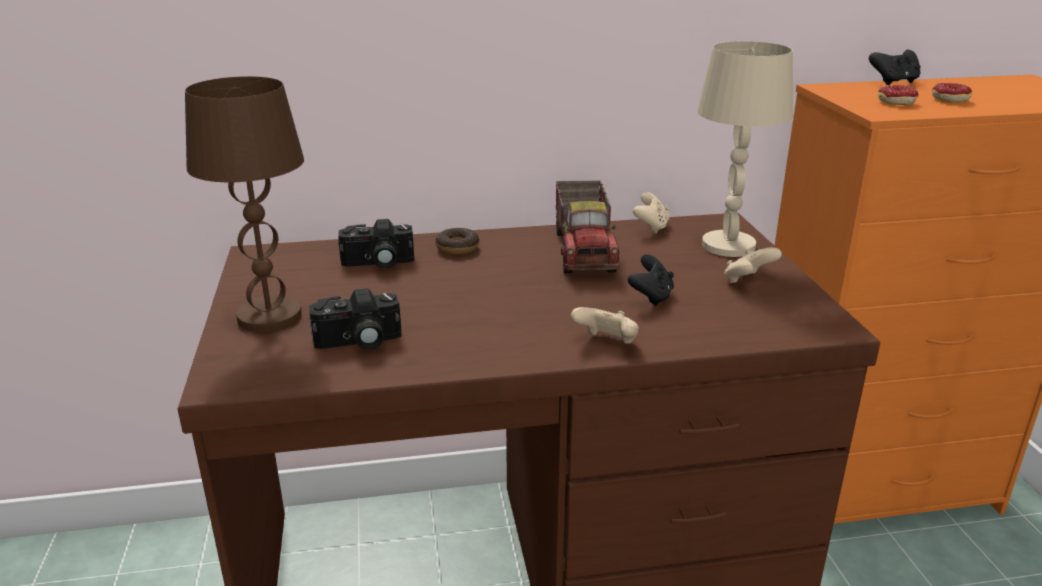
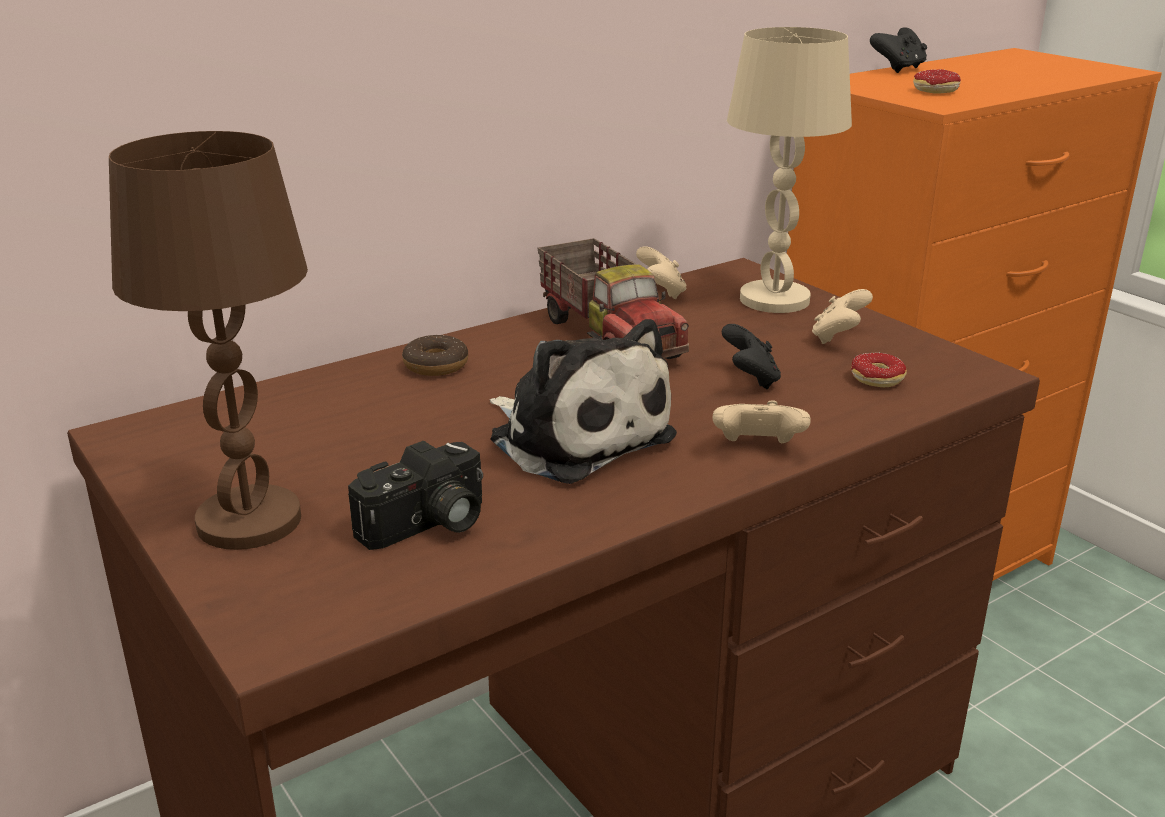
camera: 25 degrees left, 0 degrees up
(377, 263) = (340, 409): camera -> none
(497, 309) = (576, 436): none -> plush toy
(944, 100) = (978, 83): donut -> donut (871, 382)

